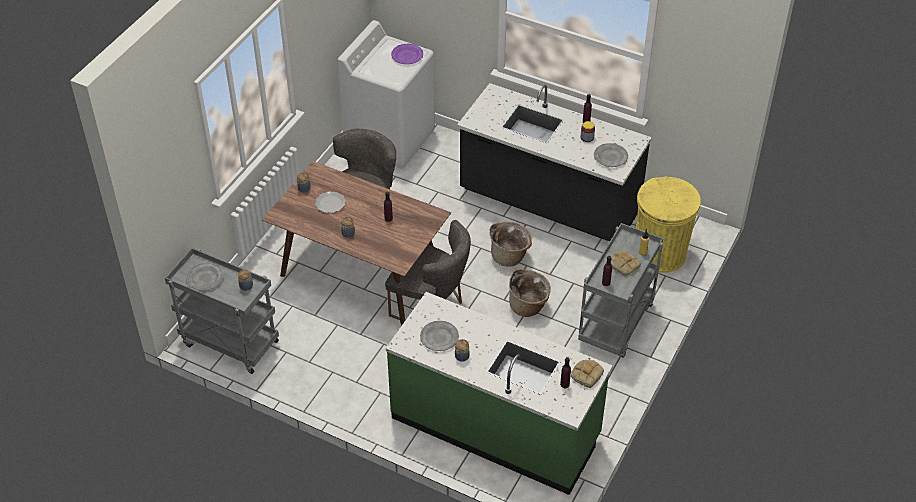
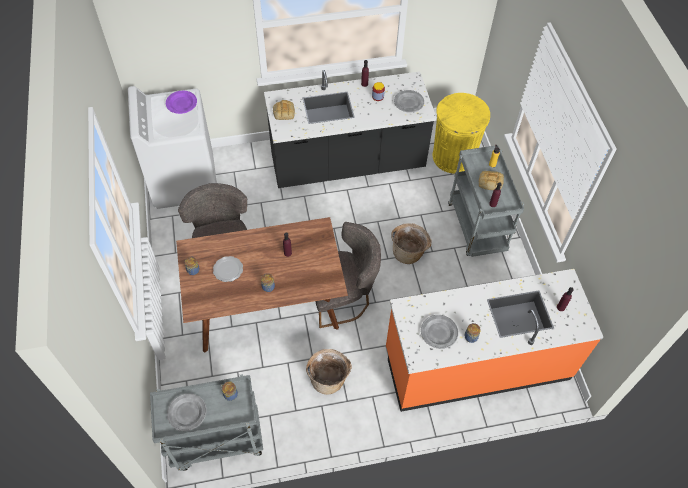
camera: 40 degrees left, 10 degrees up
(496, 427) = (476, 363): green counter -> orange counter
(510, 256) = (360, 221): basket -> basket (329, 378)
(586, 374) = (566, 288): bread -> bread (283, 112)

